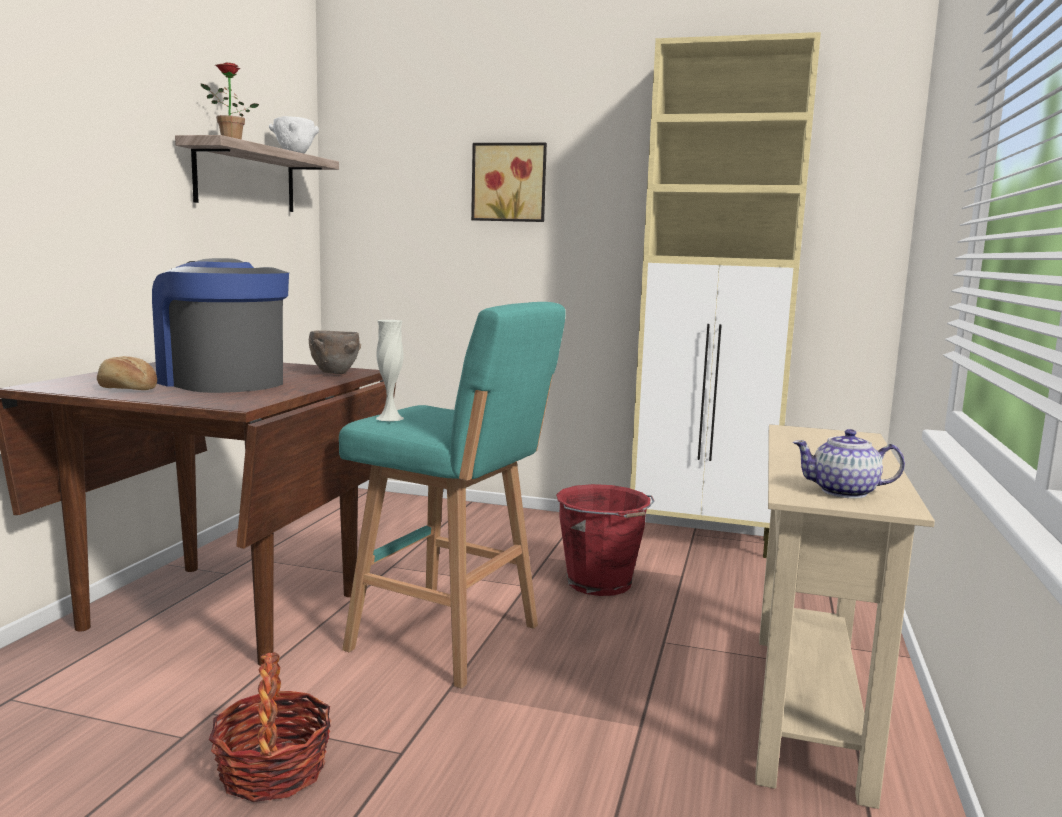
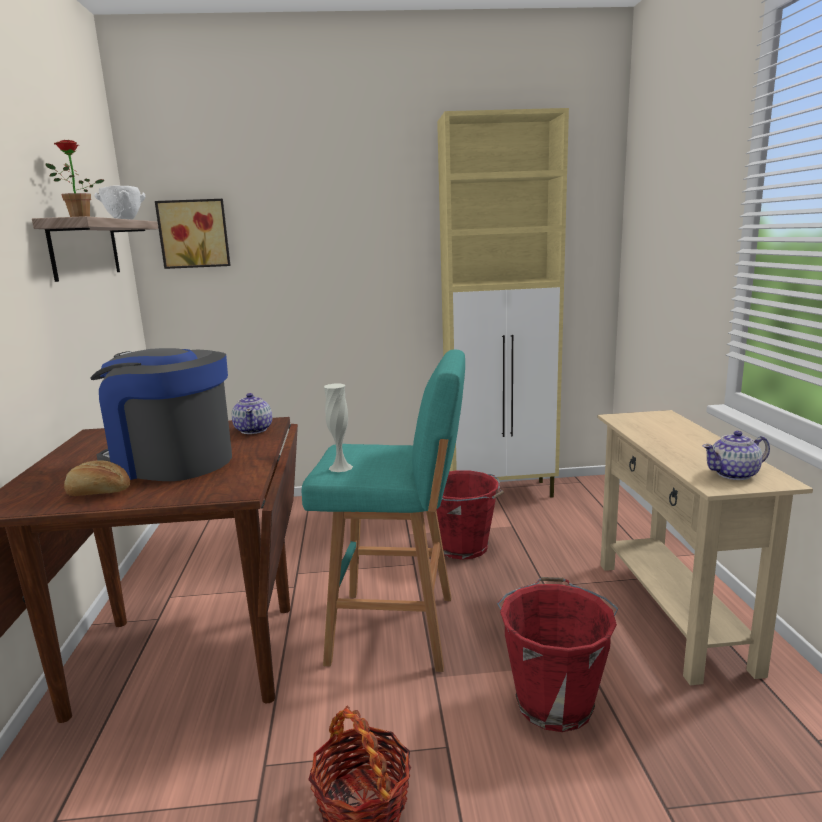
camera: 20 degrees left, 5 degrees up
(335, 373) = (254, 430): brown bowl -> teapot
(510, 182) = (316, 231): picture -> picture (194, 234)
(563, 749) = (554, 701): none -> red bucket

